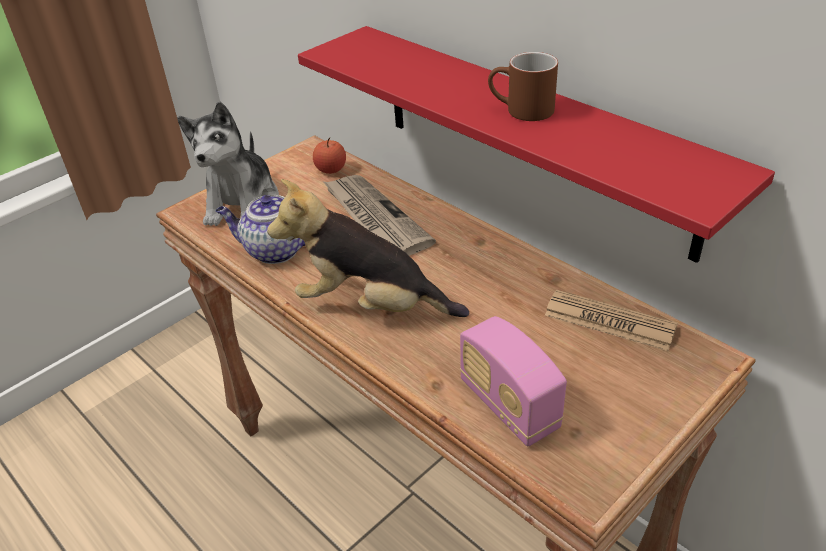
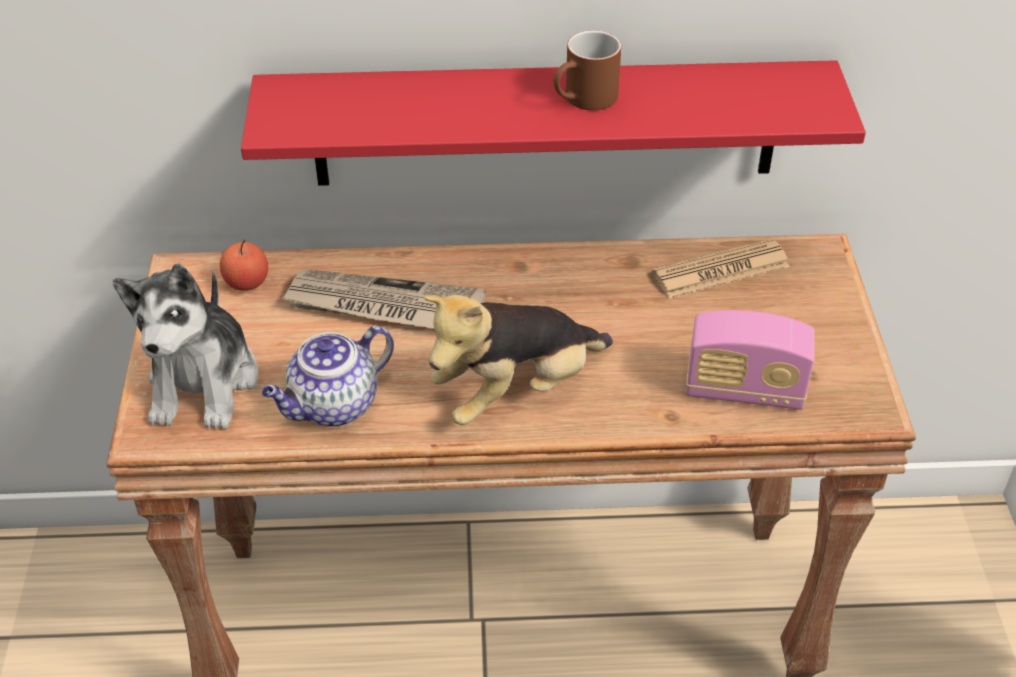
camera: 50 degrees left, 5 degrees up
(242, 203) = (204, 382): plush toy -> plush toy turned 45 degrees clockwise

